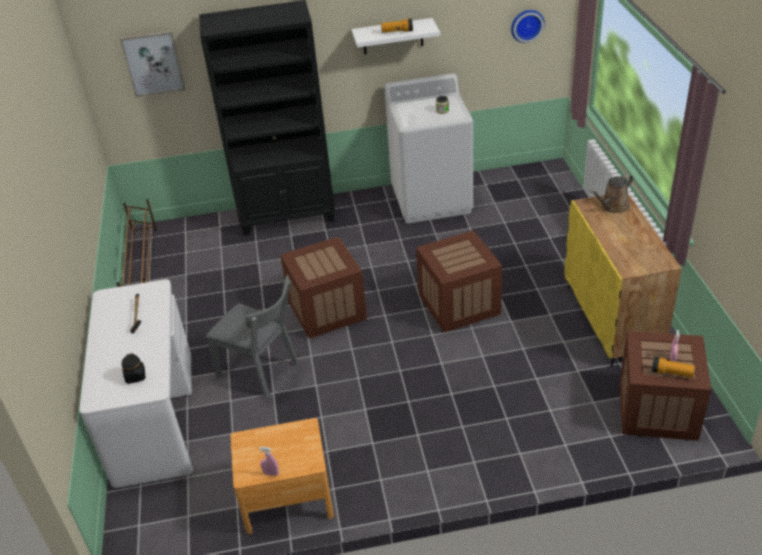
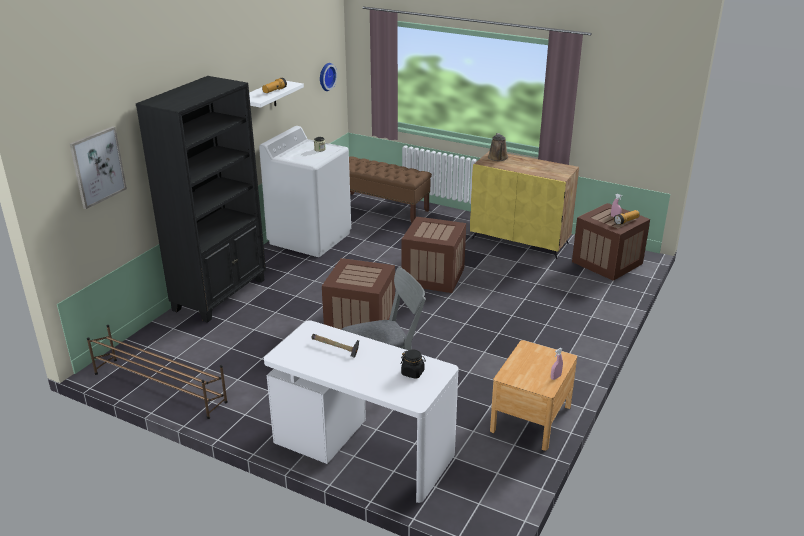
camera: 55 degrees left, 10 degrees down
(545, 200) = (382, 208): none -> brown bench

